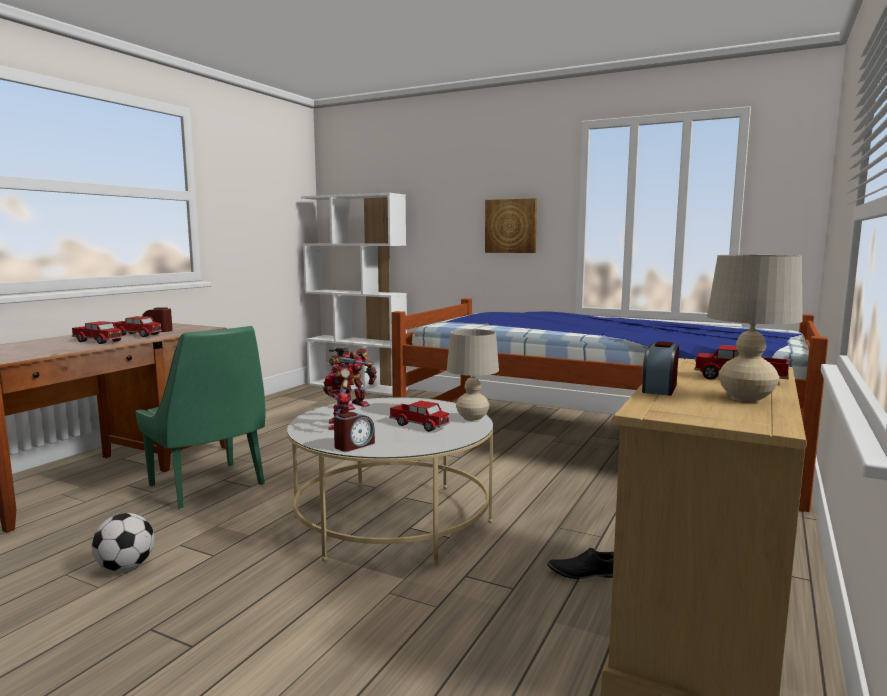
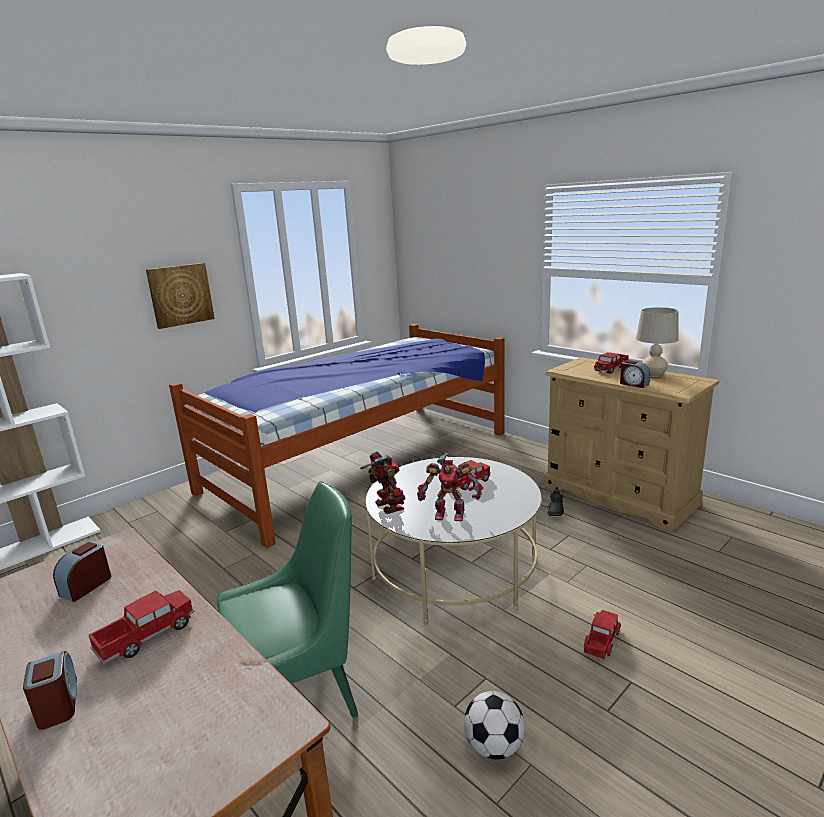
camera: 70 degrees left, 10 degrees up
(136, 335) = (113, 603): toy truck -> toy truck (601, 641)
(354, 445) = (510, 512): alarm clock -> alarm clock (58, 703)
(472, 418) = (459, 462): beige table lamp -> none

